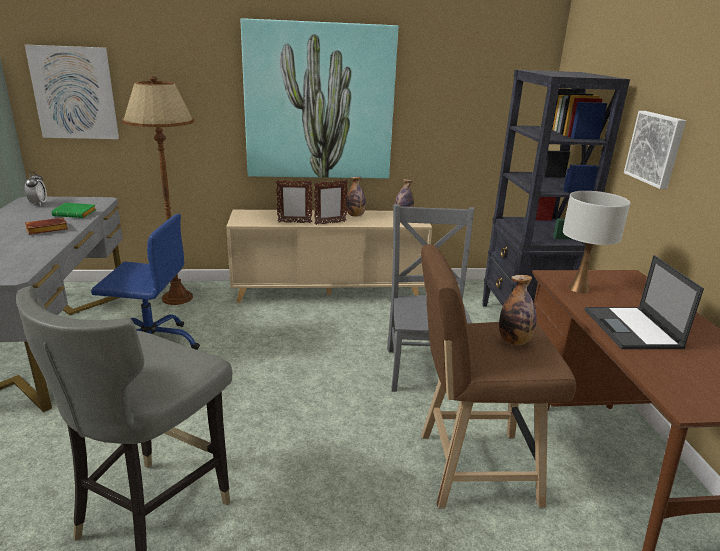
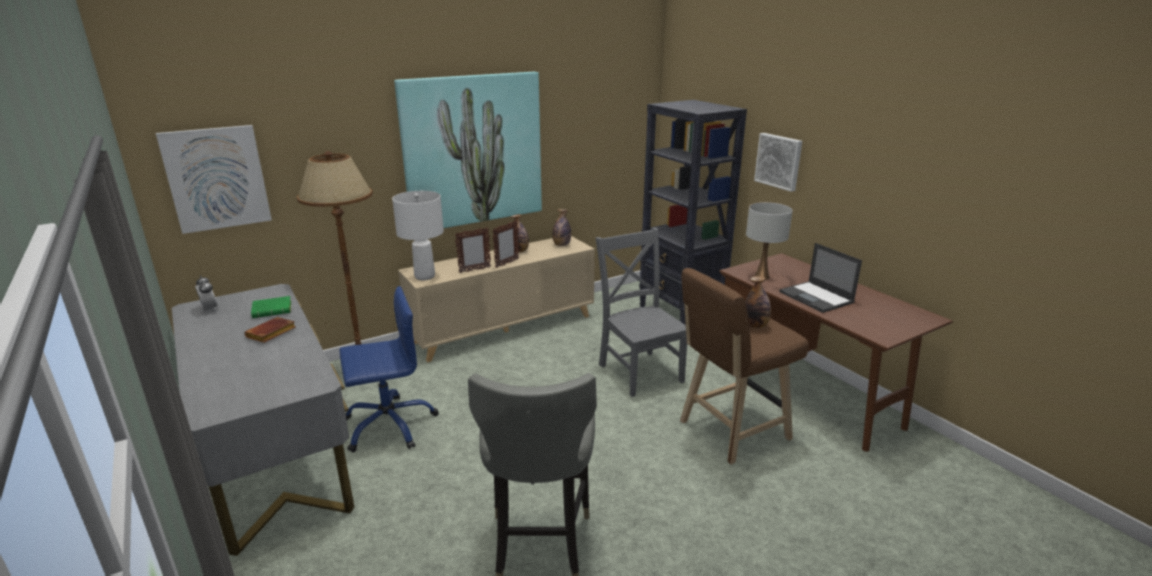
camera: 25 degrees left, 0 degrees up
(245, 219) = (424, 276): none -> white table lamp

